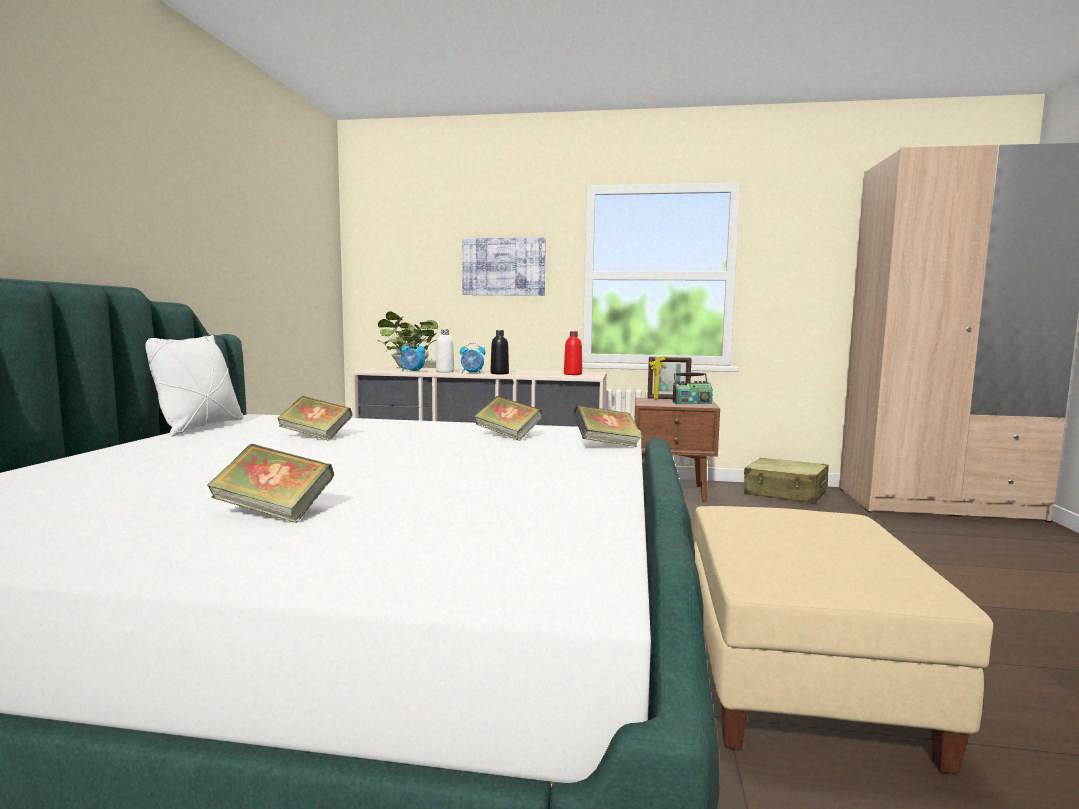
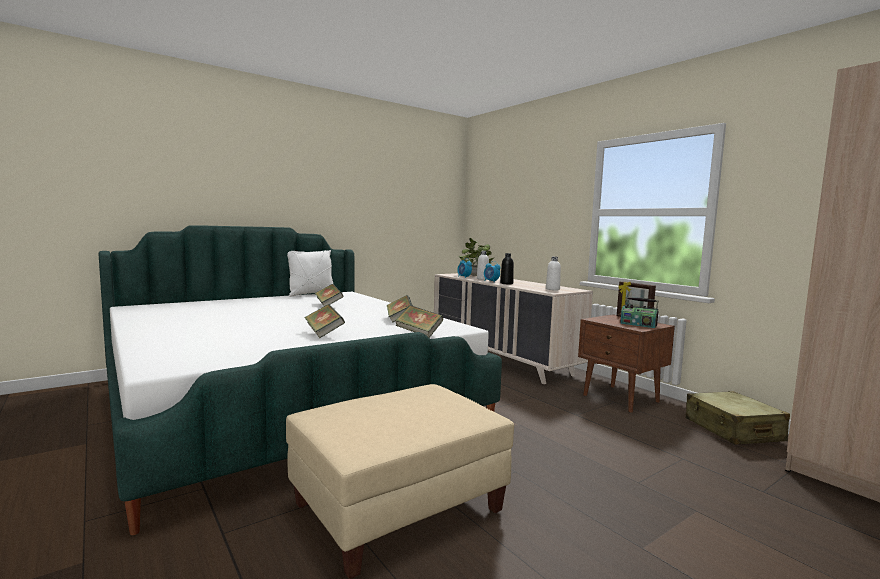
camera: 45 degrees right, 0 degrees up
(274, 512) = (205, 327): book -> book (324, 333)
(503, 267) = (543, 207): picture -> none
(572, 374) = (552, 289): red bottle -> white bottle

